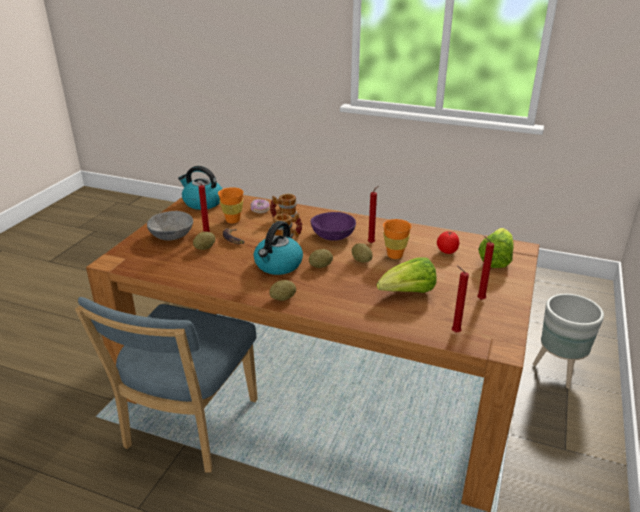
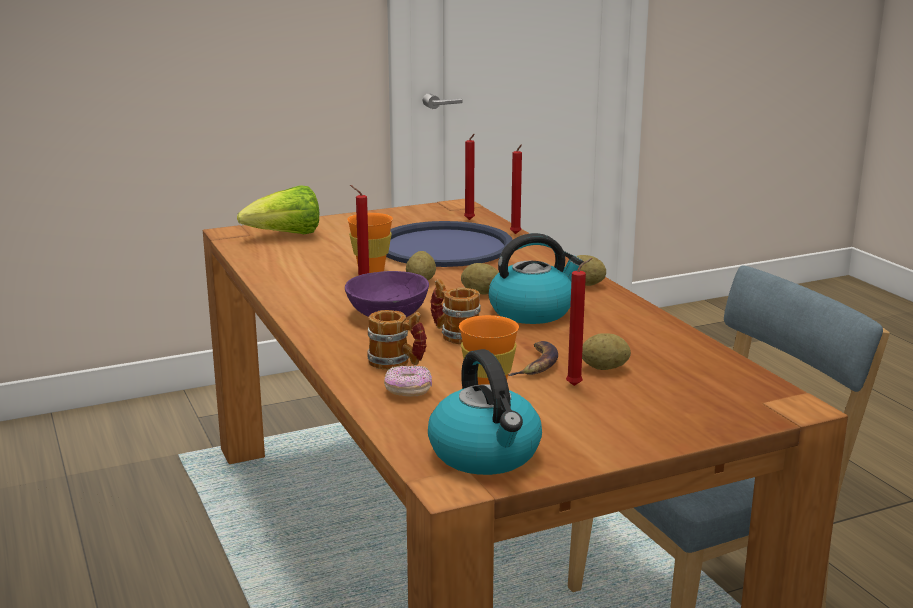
camera: 135 degrees left, 10 degrees down
(171, 235) = (638, 410): grey bowl -> none
(408, 293) = (443, 246): lettuce -> blue tray
(446, 252) = (309, 255): tomato -> none
(479, 299) = (391, 225): red candle -> red candle (516, 234)
(559, 371) = (182, 425): grey planter -> none

